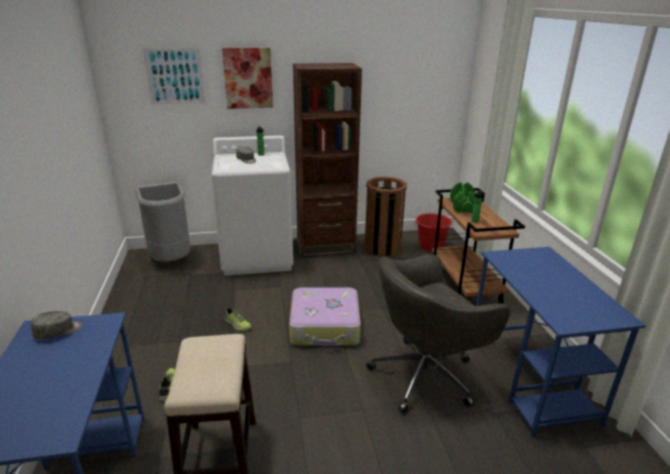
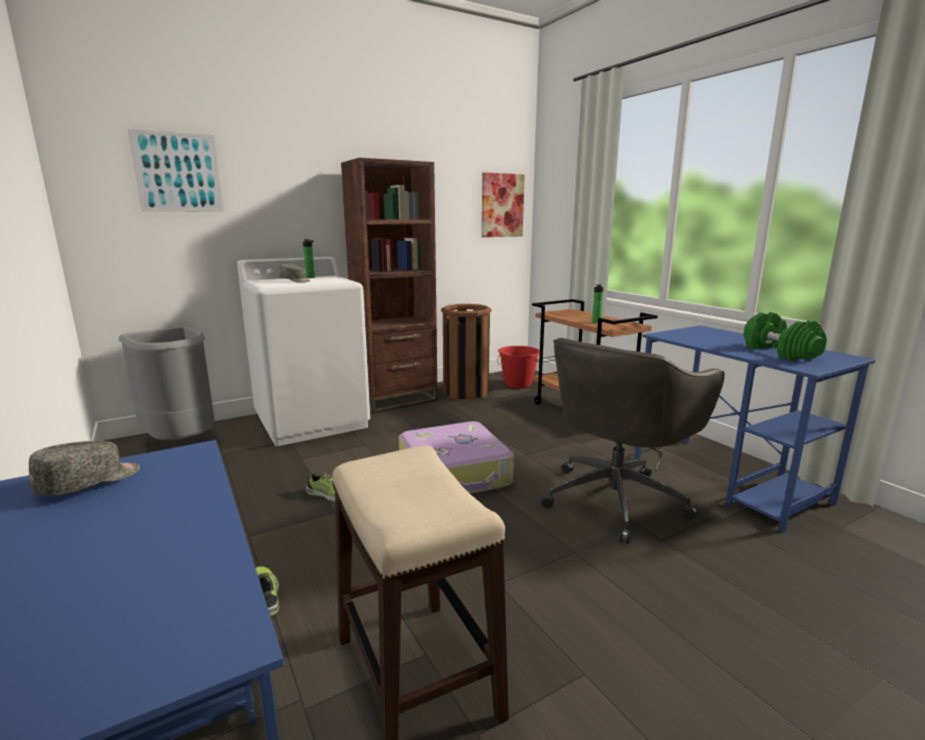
camera: 20 degrees left, 10 degrees down
(248, 78) = (283, 180): picture -> picture (502, 205)
(462, 206) = (569, 315): green dumbbell -> green dumbbell (779, 352)

